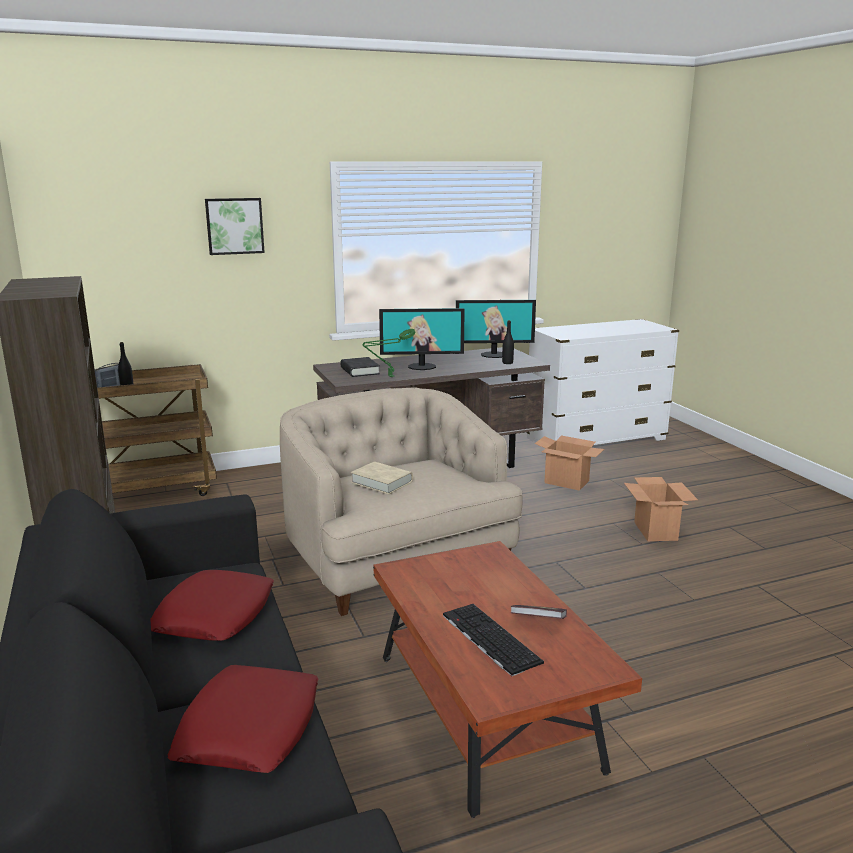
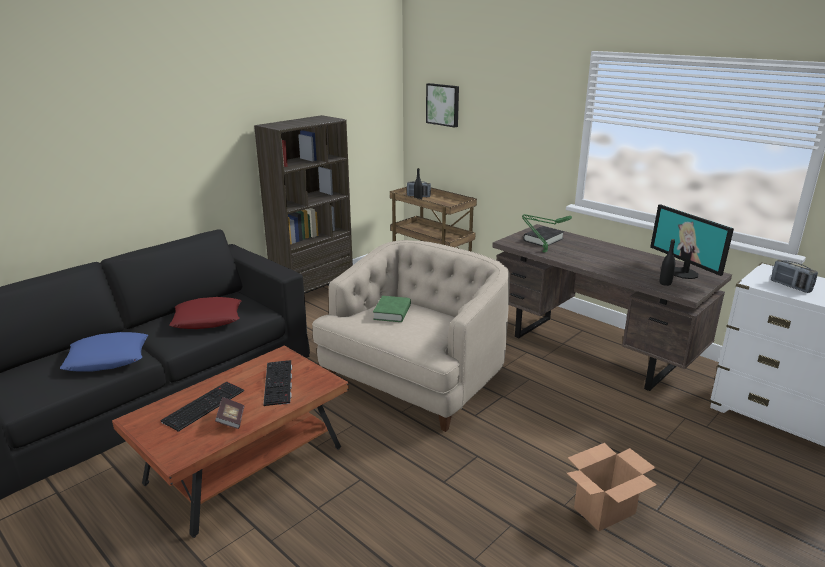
camera: 65 degrees right, 5 degrees up
(234, 226) = (513, 99): picture -> picture (443, 104)
(249, 728) = (107, 358): red pillow -> blue pillow
(382, 482) = (392, 312): beige book -> green book
(422, 366) = (591, 255): monitor -> none
(471, 580) = (279, 383): none -> keyboard
(567, 482) = (656, 429): cardboard box -> none
(578, 333) = (790, 286): none -> radio

